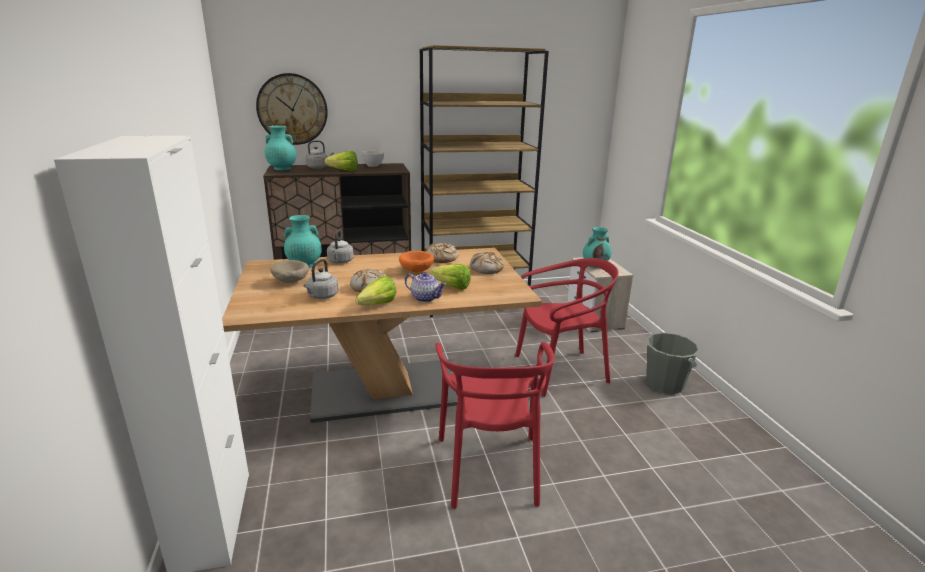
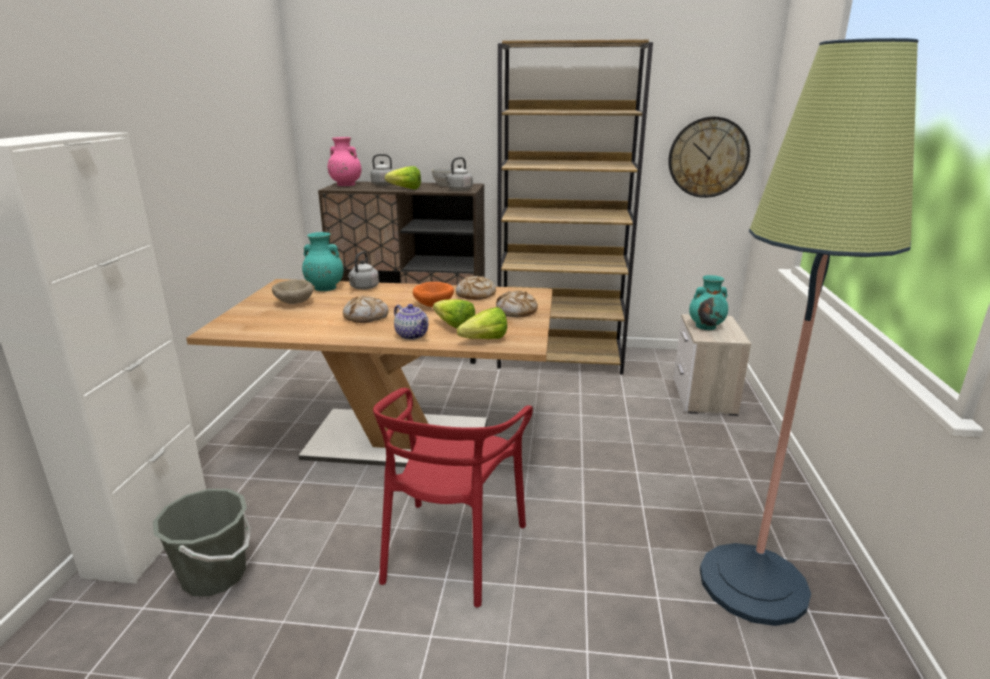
camera: 20 degrees right, 0 degrees up
(281, 169) = (345, 185): turquoise vase -> pink vase
(292, 109) = (365, 120): wall clock -> wall clock (708, 157)
(322, 296) = (308, 321): grey kettle -> grey kettle (458, 190)
(374, 306) = (349, 337): lettuce -> lettuce (480, 341)
(560, 371) = (614, 454): red chair -> none
(664, 384) = (749, 495): grey bucket -> grey bucket (214, 575)
(702, 444) = (753, 584): none -> floor lamp

